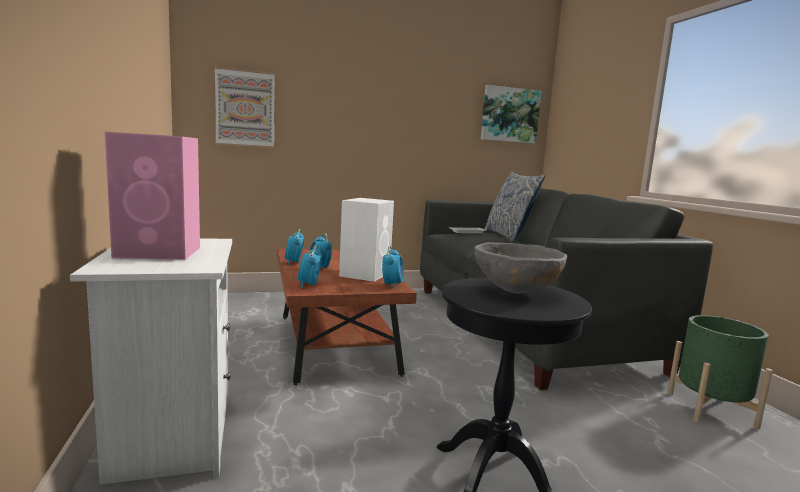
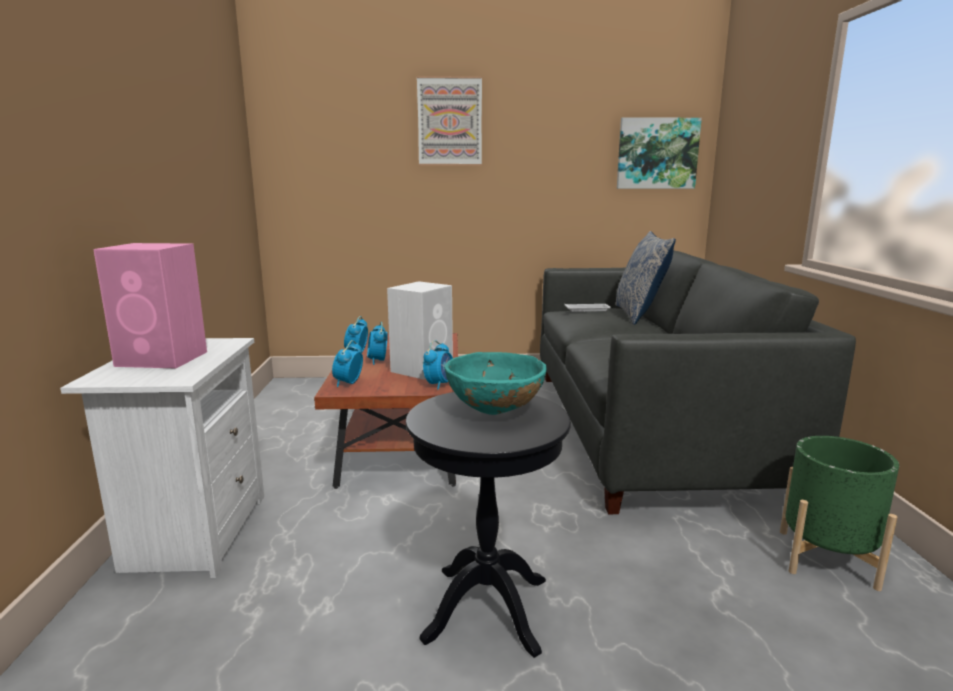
camera: 15 degrees right, 5 degrees up
(245, 108) = (328, 174): picture -> picture (449, 122)
(516, 292) = (495, 411): grey bowl -> turquoise bowl

